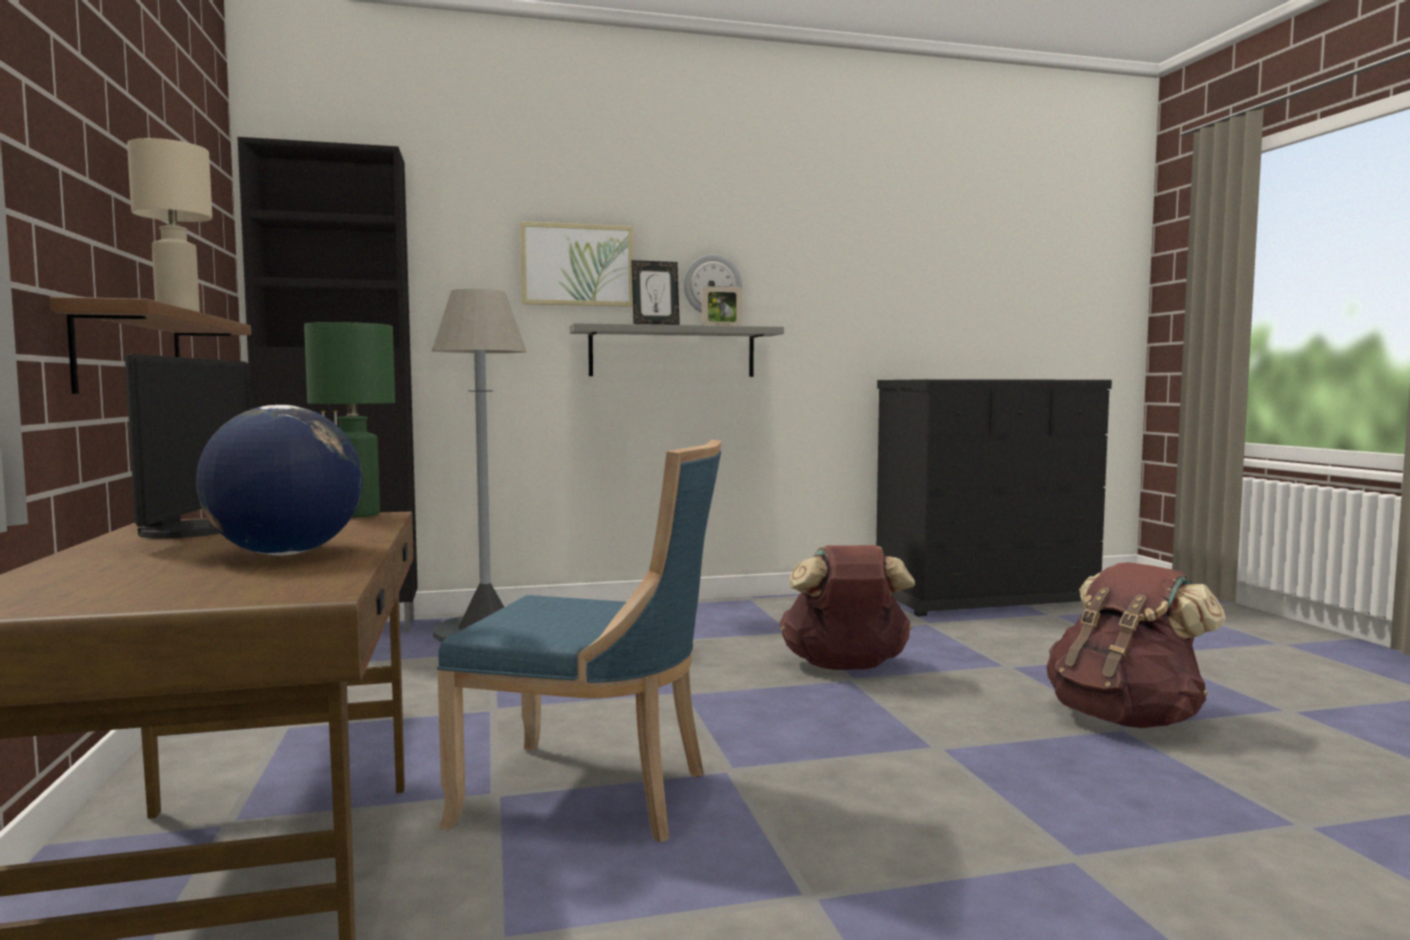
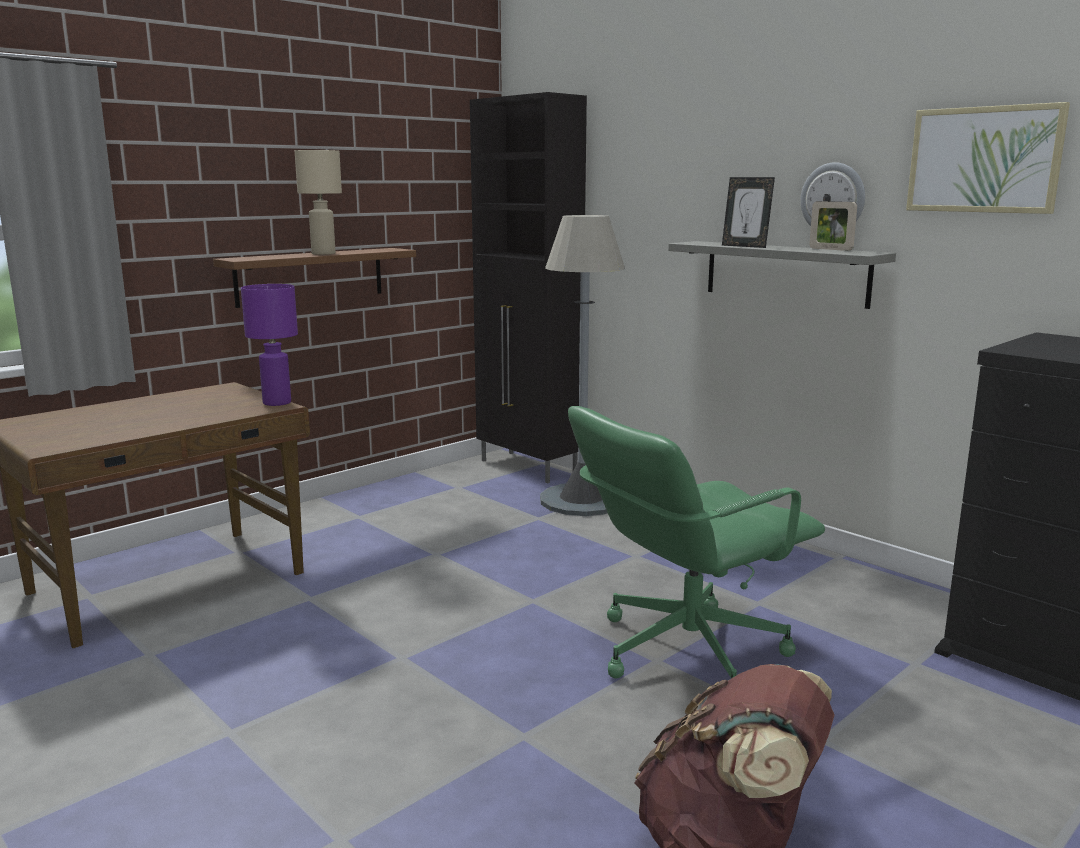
camera: 60 degrees right, 10 degrees up
(193, 531) = (200, 397): monitor -> none
(284, 554) = (140, 423): globe -> none
(357, 514) = (277, 403): green table lamp -> purple table lamp
(577, 265) = (706, 180): picture -> picture (984, 160)
(594, 795) = (327, 626): blue chair -> none
(845, 667) = (686, 650): brown backpack -> green office chair

